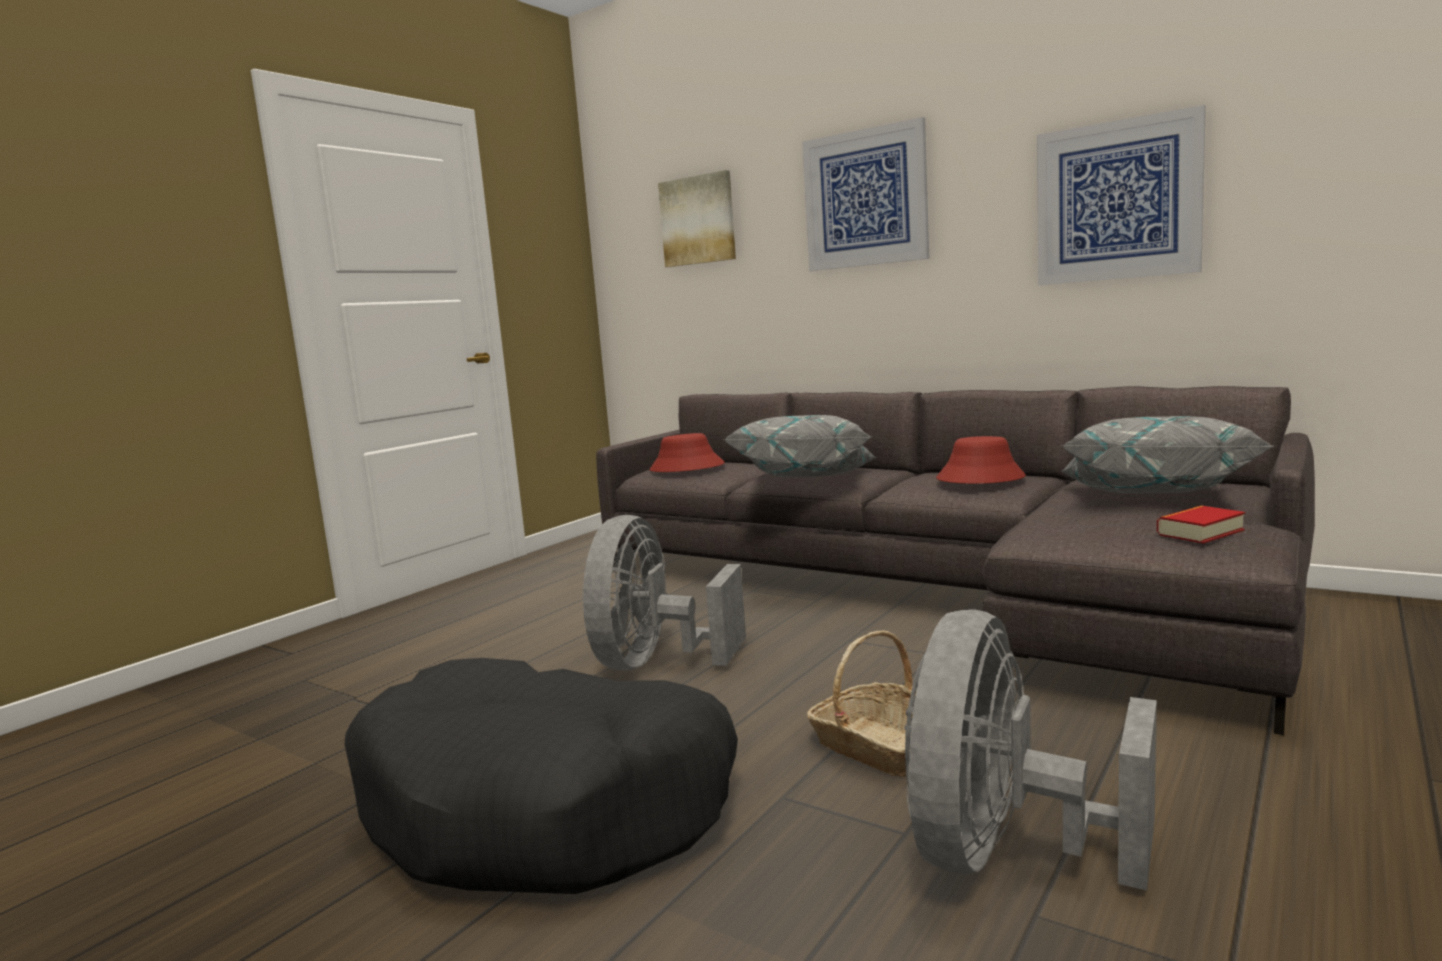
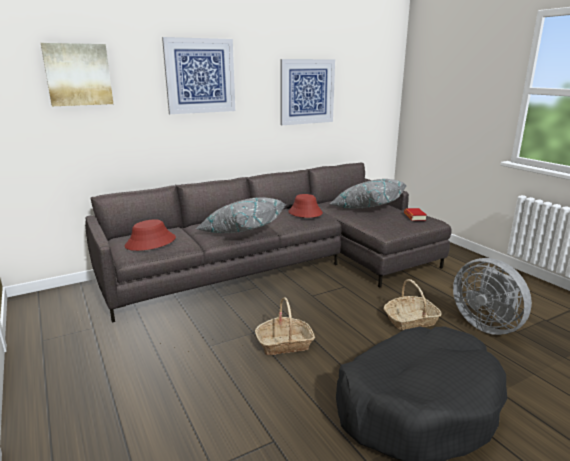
camera: 65 degrees left, 10 degrees up
(655, 663) = (284, 344): grey fan -> basket

